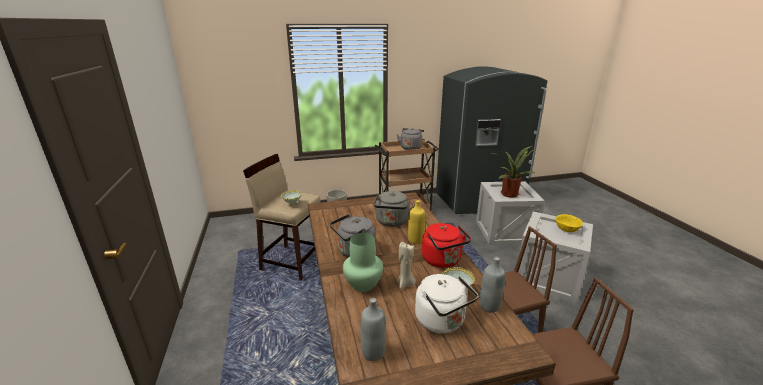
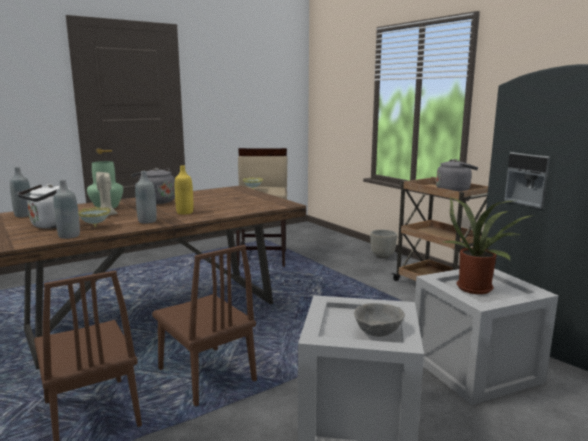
camera: 70 degrees right, 10 degrees down
(392, 222) = (219, 204): grey kettle -> none
(443, 261) = (147, 221): red kettle -> grey bottle
(566, 229) = (378, 333): yellow bowl -> grey bowl

